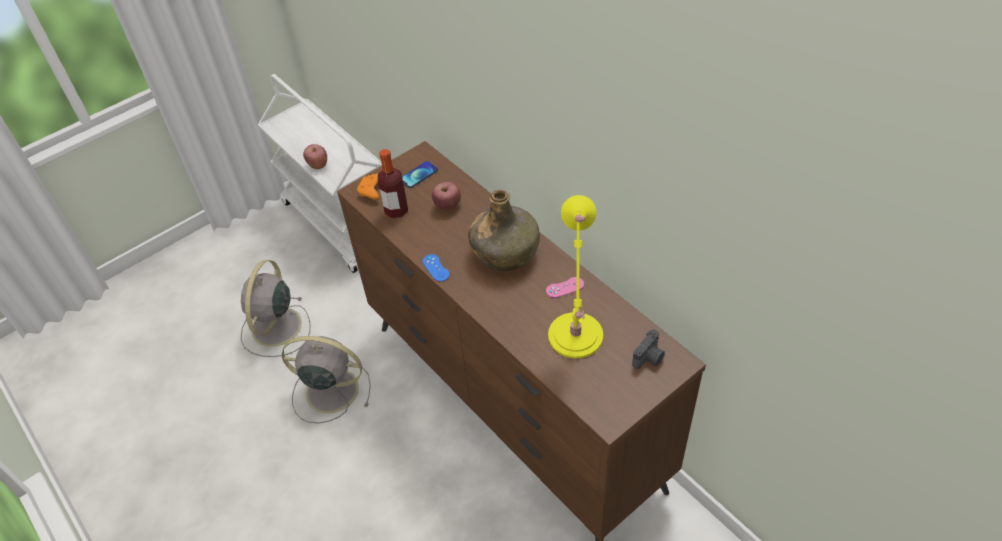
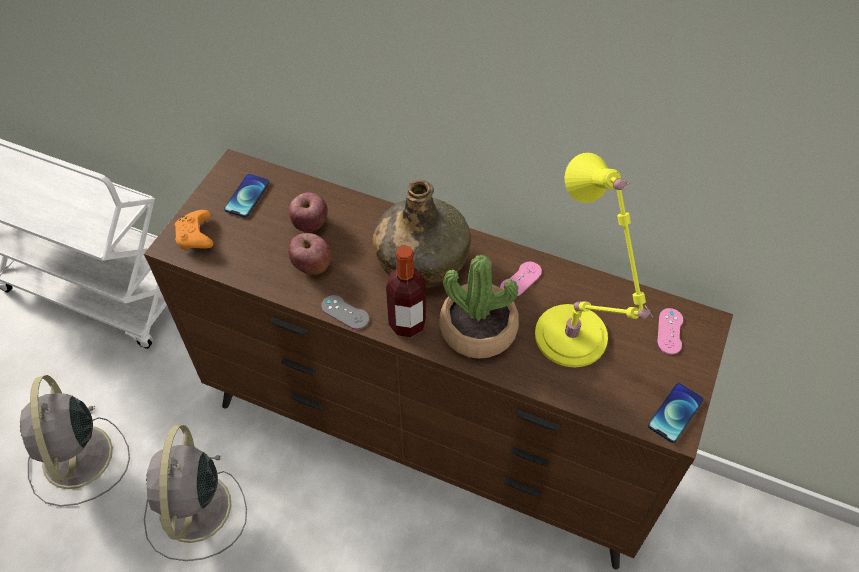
camera: 30 degrees left, 5 degrees up
(318, 164) = (61, 225): apple -> apple (312, 266)
(330, 390) = (195, 511): grey fan -> grey fan turned 75 degrees counterclockwise
(396, 211) = (245, 253): bottle -> bottle (407, 323)
(436, 268) = (345, 312): blue game controller -> grey game controller
(515, 309) = (478, 329): none -> potted plant
(615, 411) = (675, 413): none -> phone
(649, 358) = (670, 331): camera -> pink game controller

